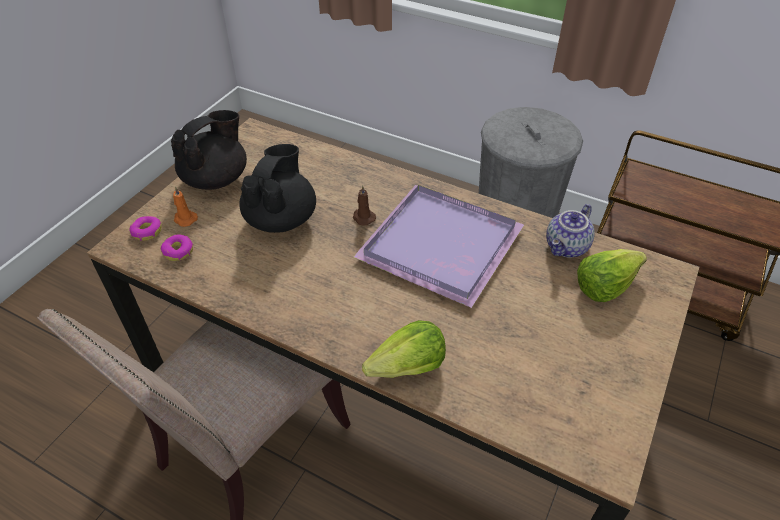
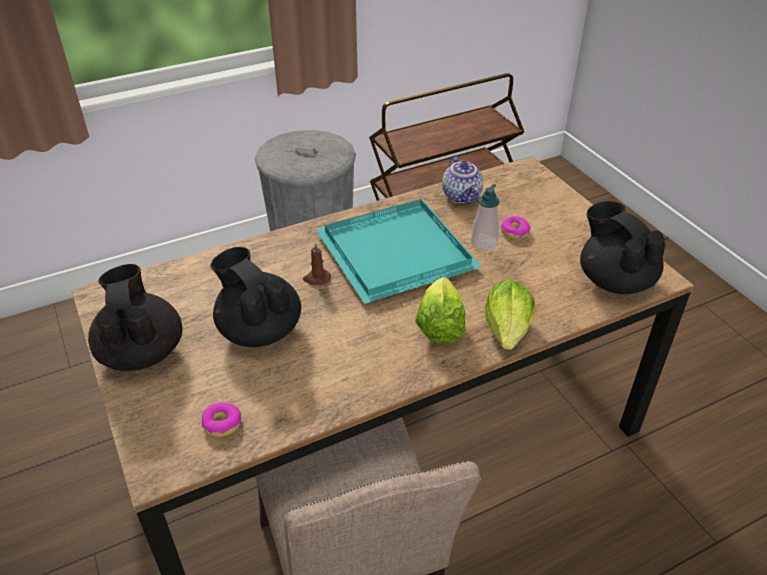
camera: 55 degrees left, 5 degrees down
(147, 232) = (161, 439): donut -> donut (514, 232)
(184, 219) = (176, 400): orange candle -> none
(437, 245) = (395, 254): purple tray -> turquoise tray
(514, 294) = (484, 243): none -> soap dispenser
(563, 423) = (614, 280): none -> black teapot
(604, 285) = (512, 199): lettuce -> lettuce (439, 325)

